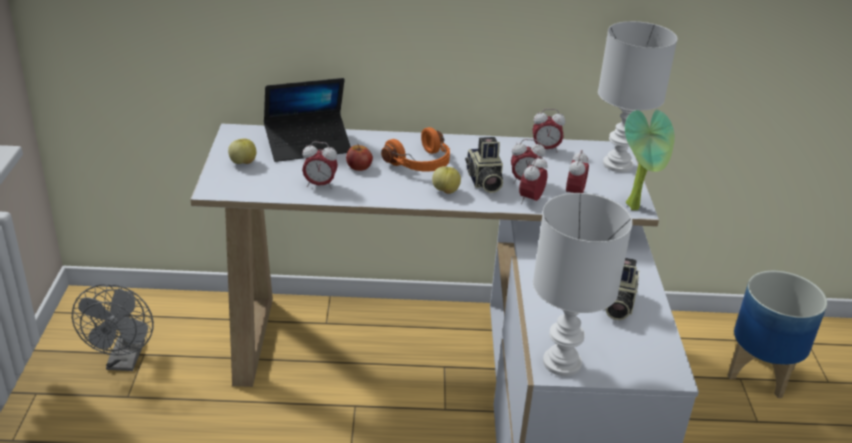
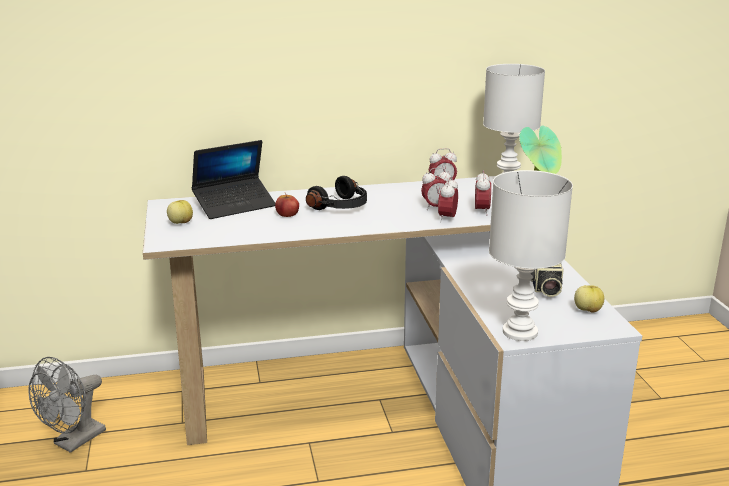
camera: 10 degrees left, 10 degrees down
(124, 361) = (74, 442): grey fan -> grey fan turned 45 degrees clockwise
(320, 185) = (258, 229): alarm clock -> none
(421, 164) = (341, 206): orange headphones -> black headphones
(446, 191) = (371, 221): apple -> apple (587, 310)
(483, 182) = (401, 212): camera -> none
(759, 372) = (647, 362): planter -> none

